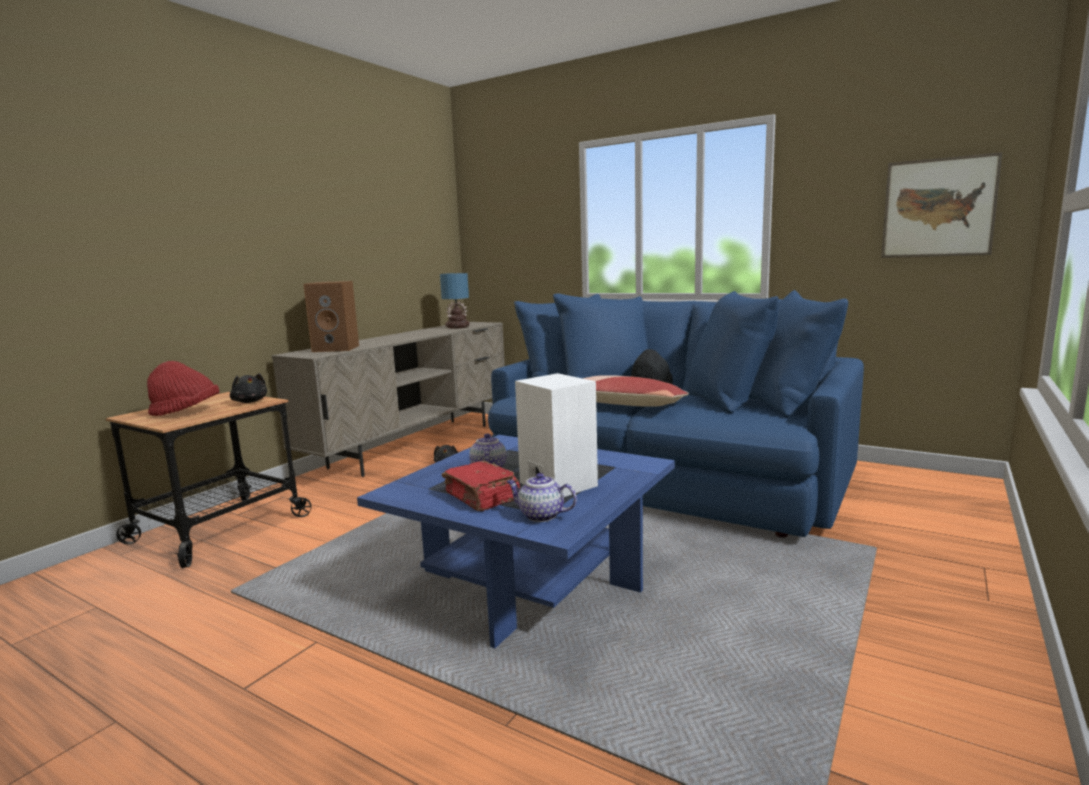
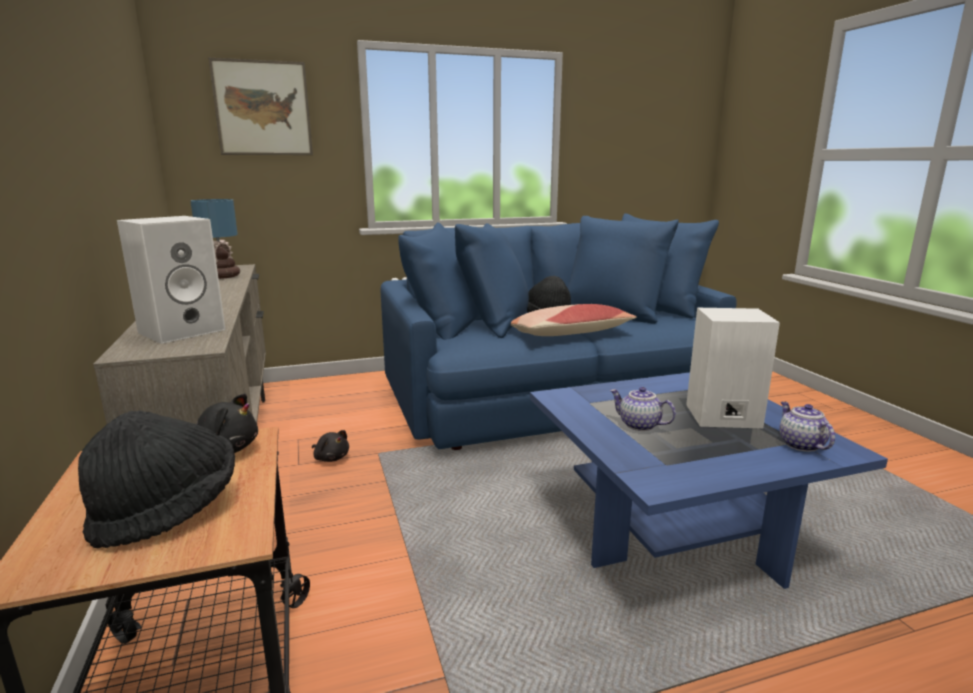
camera: 50 degrees left, 5 degrees up
(186, 412) = (167, 511): red hat -> black hat
(337, 348) = (183, 330): brown speaker -> white speaker
(481, 497) = (725, 451): red book -> none
(540, 515) = (800, 444): teapot -> teapot turned 105 degrees clockwise
(938, 208) = (668, 149): picture -> picture (263, 108)

